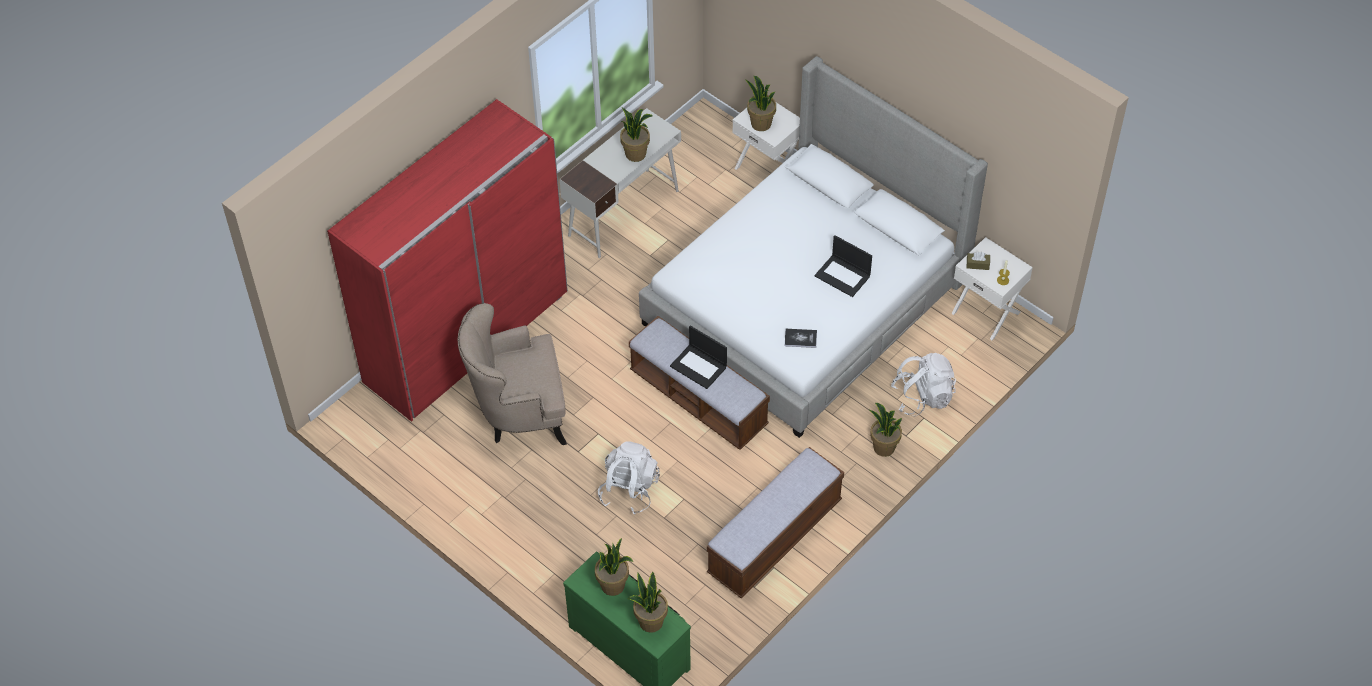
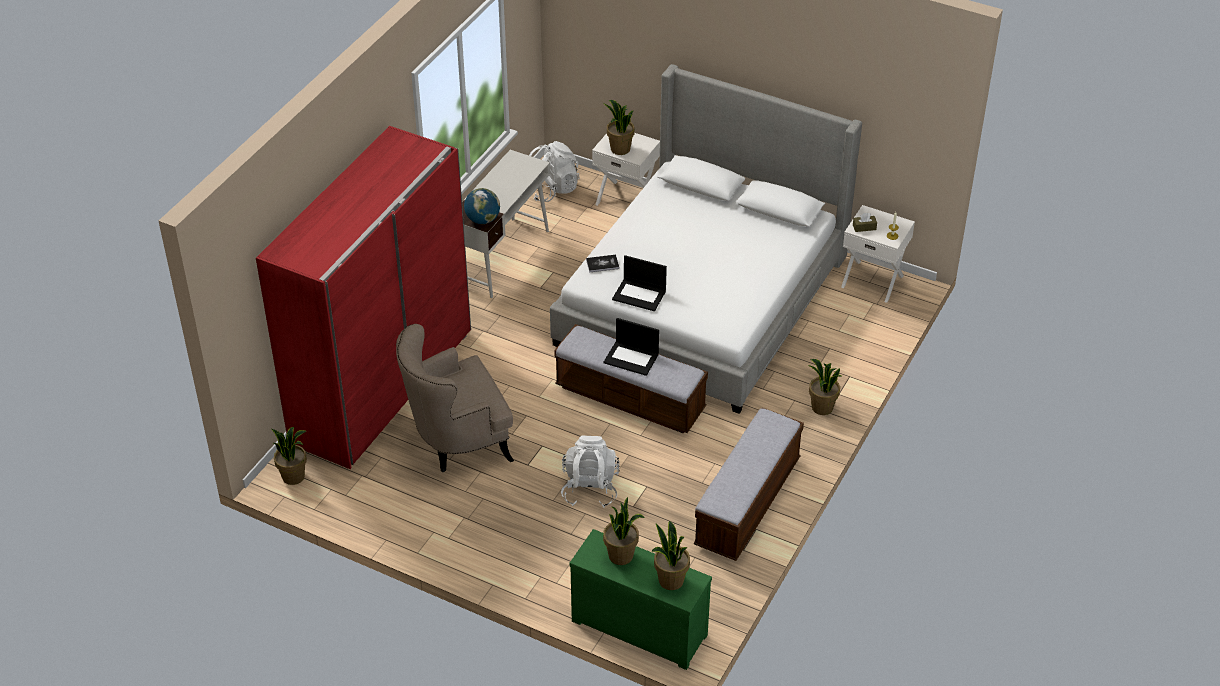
camera: 15 degrees left, 10 degrees down
(594, 187) = (482, 220): none -> globe
(636, 154) = (513, 187): potted plant -> potted plant (293, 476)
(800, 338) = (724, 313): book -> book (602, 264)
(843, 276) = (744, 256): laptop -> laptop (640, 295)
(922, 397) = (841, 359): white backpack -> white backpack (552, 189)

